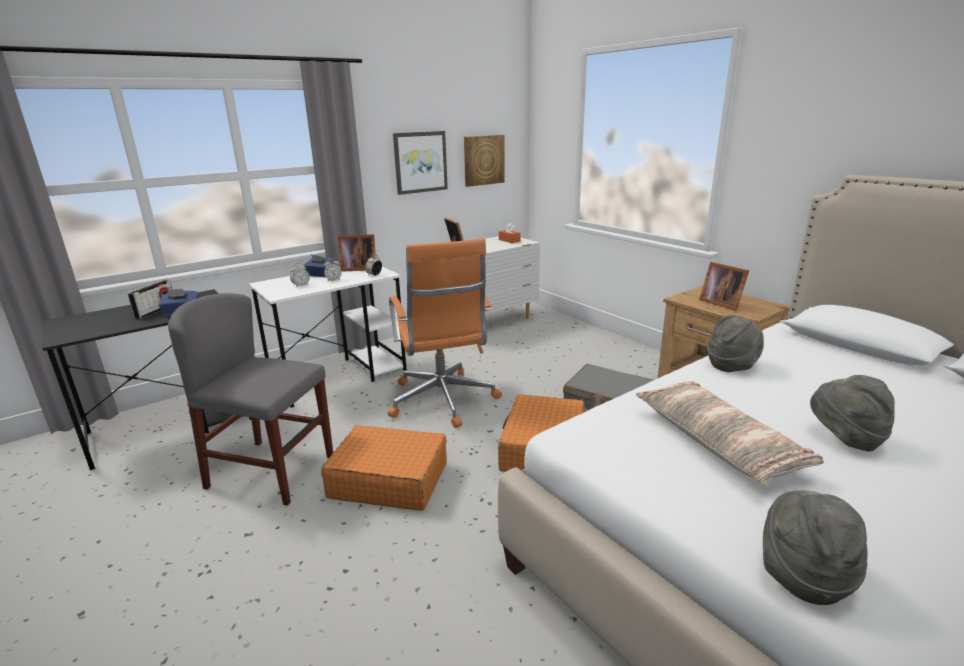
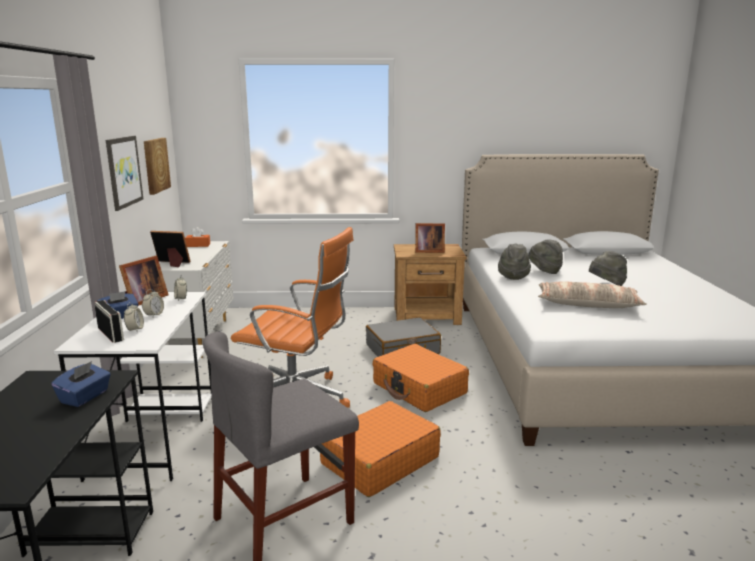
camera: 55 degrees left, 5 degrees down
(155, 311) = (36, 412): radio -> radio (110, 334)
(802, 574) = (693, 326): grey hat -> grey hat (544, 271)

